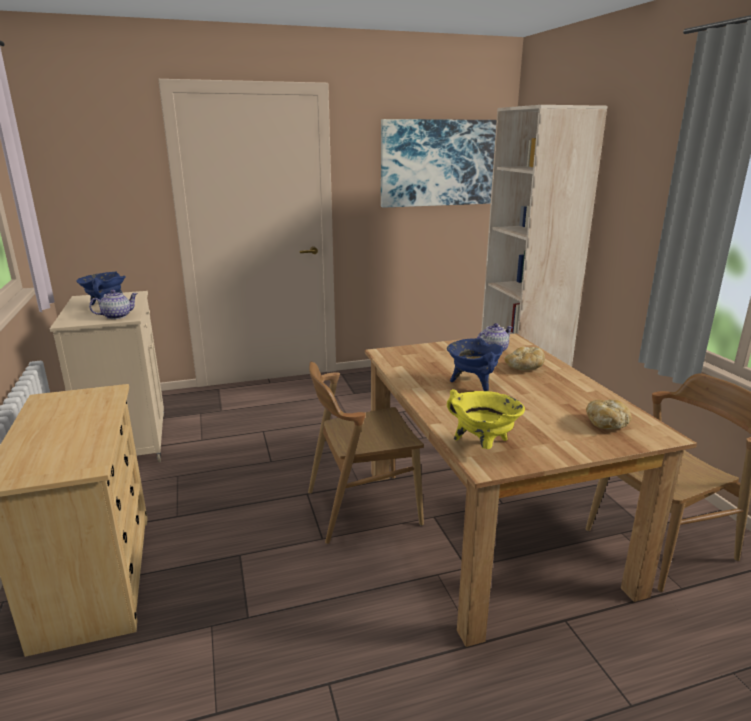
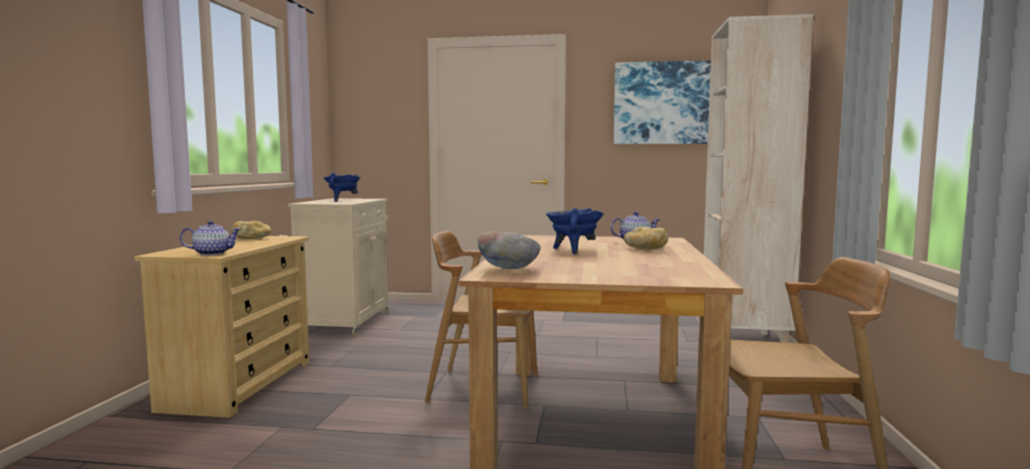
camera: 25 degrees right, 15 degrees down
(117, 316) = (340, 202): teapot -> teapot (212, 253)
(483, 446) = (508, 270): yellow cooking pot -> bowl
(607, 424) = (661, 273): bread -> bread (252, 239)

